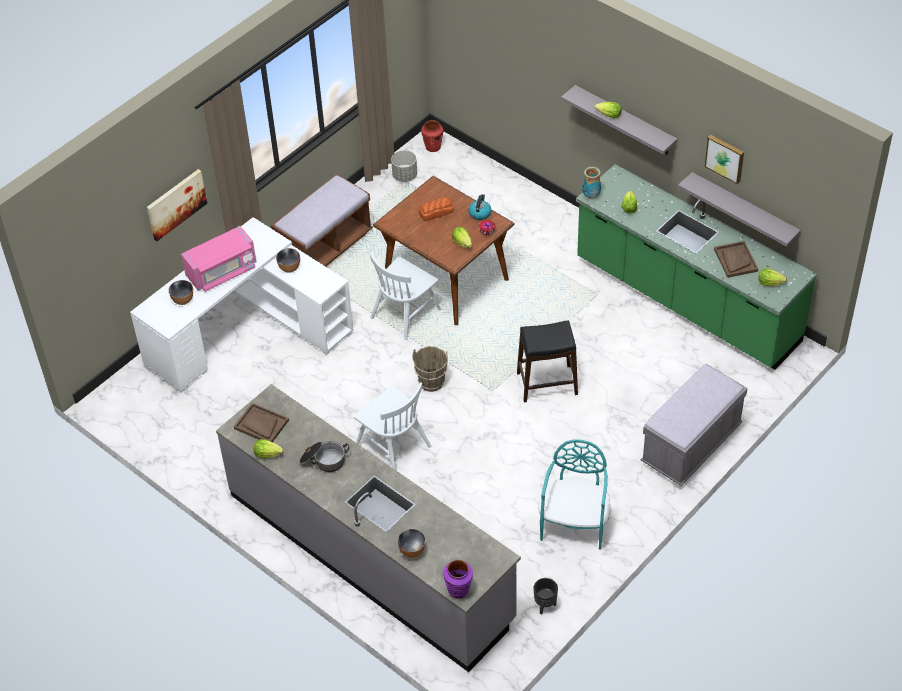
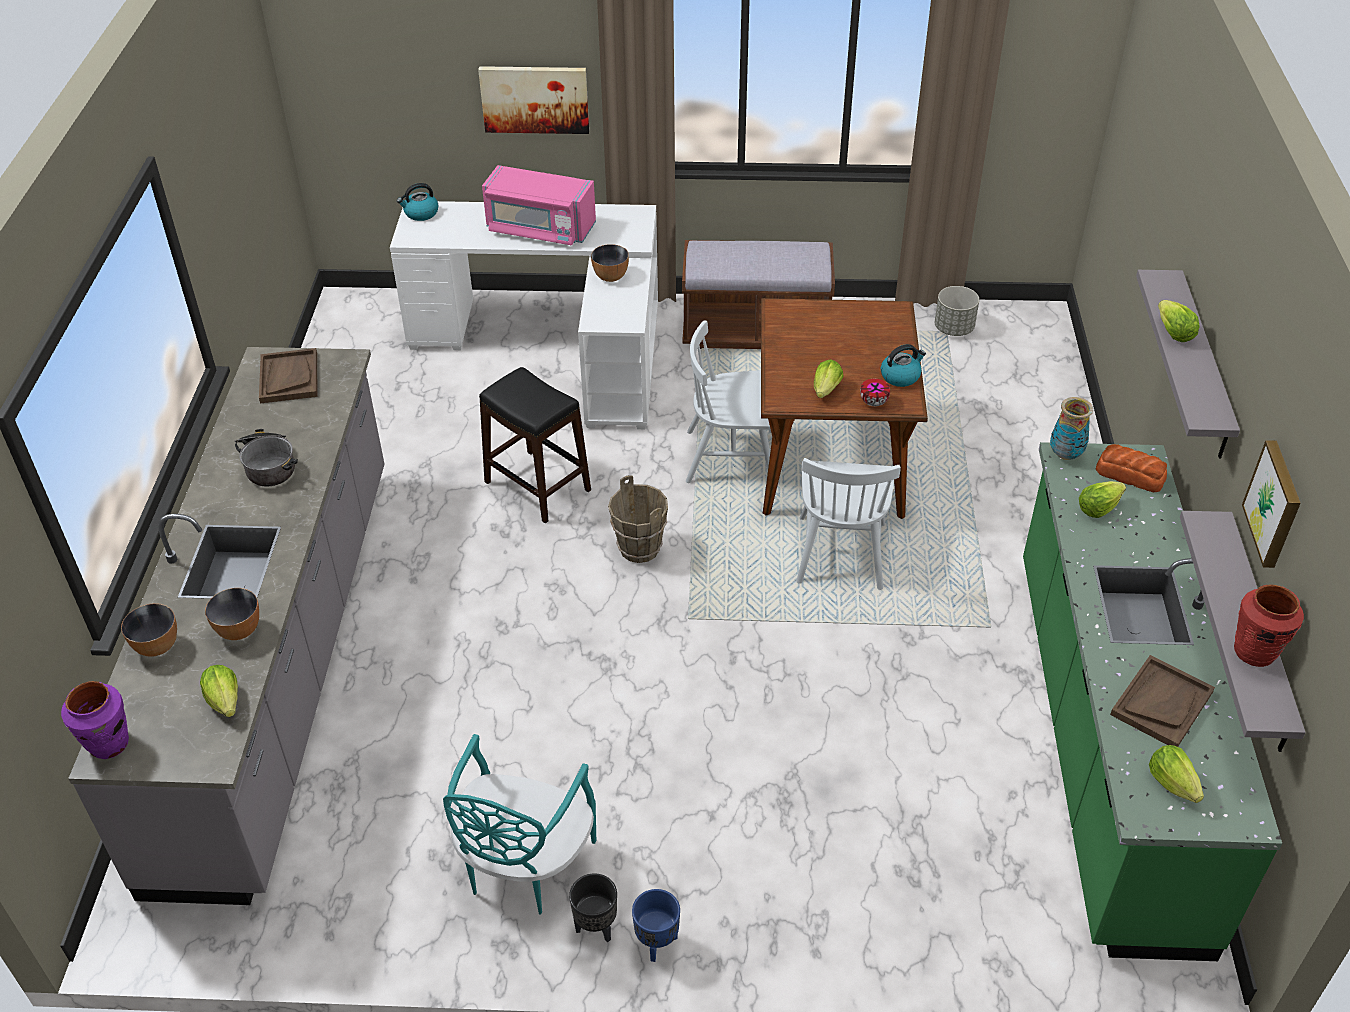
camera: 50 degrees right, 5 degrees down
(151, 311) = (421, 213): none -> kettle
(183, 300) = (462, 225): bowl -> bowl (239, 630)
(267, 454) = (241, 409): lettuce -> lettuce (225, 701)
(393, 445) = (495, 573): white chair -> white chair (840, 552)
(433, 147) = (1032, 324): red vase -> red vase (1254, 652)
(436, 212) = (851, 337): bread -> bread (1129, 474)
(545, 606) = (329, 924): black planter -> black planter (595, 927)
(547, 384) = (762, 670): black stool -> black stool (537, 487)
(574, 523) = (524, 865): turquoise chair -> turquoise chair turned 135 degrees clockwise
(650, 500) = (656, 942): none -> blue planter
(691, 445) = (823, 931): grey bench -> none

